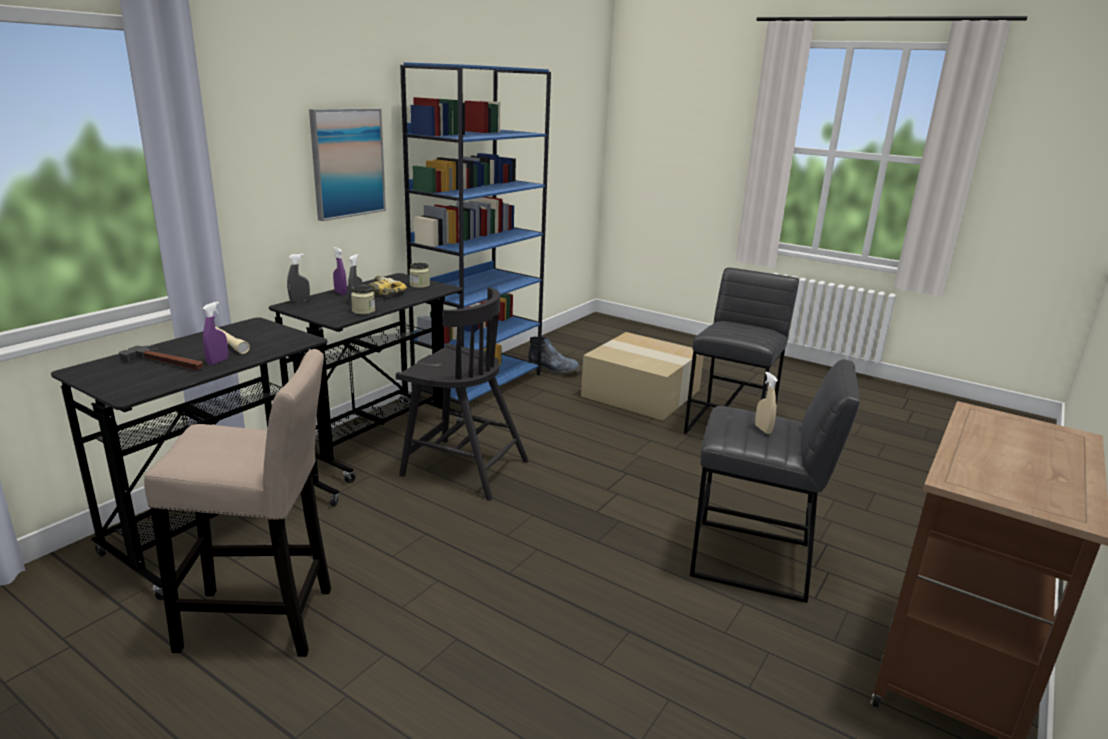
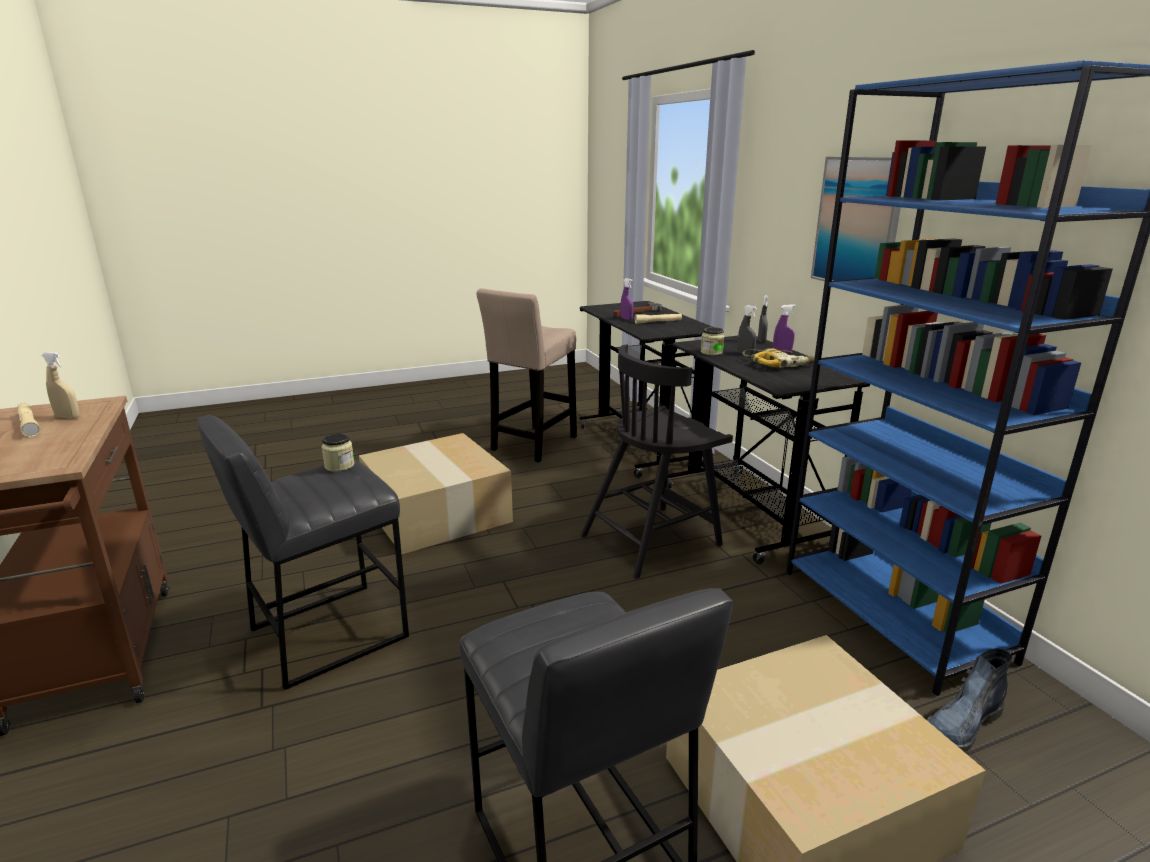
camera: 125 degrees right, 0 degrees up
(419, 285) = (801, 379): jar -> jar (339, 466)
(531, 603) = (439, 513): none -> cardboard box
(763, 429) = (314, 481): beige spray bottle -> beige spray bottle (68, 417)
(1029, 476) = (29, 425): none -> beige flashlight

